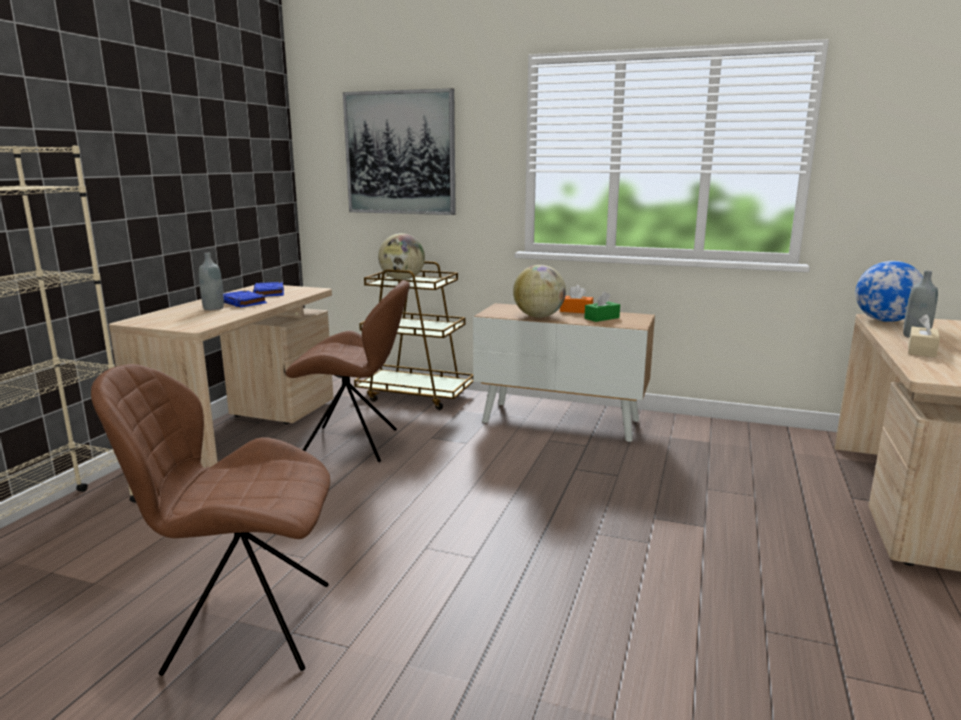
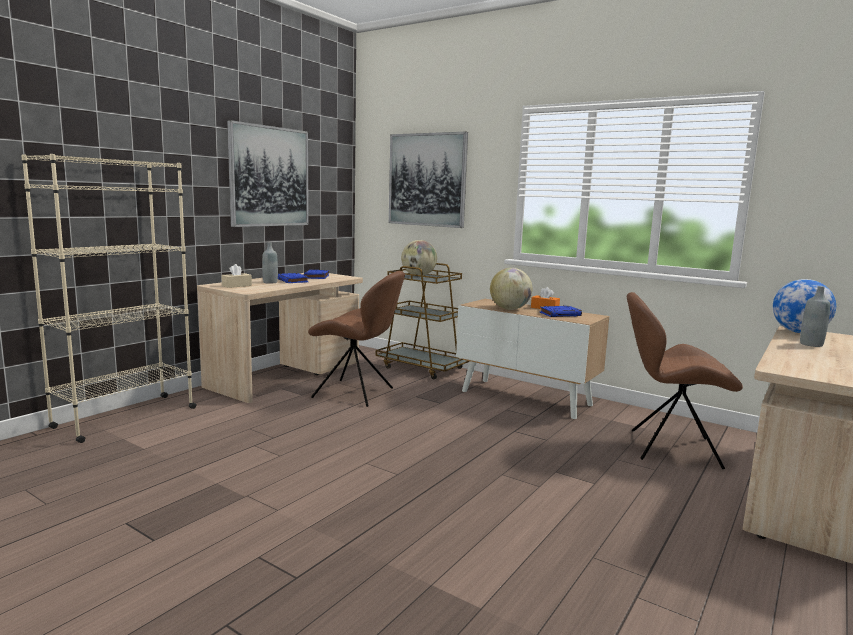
camera: 15 degrees right, 5 degrees down
(188, 157) = (269, 176): none -> picture
(244, 626) = (219, 487): brown chair -> brown chair (670, 448)
(602, 318) = (560, 314): green tissue box -> blue book
(921, 350) = (800, 353): beige tissue box -> beige tissue box (236, 286)

